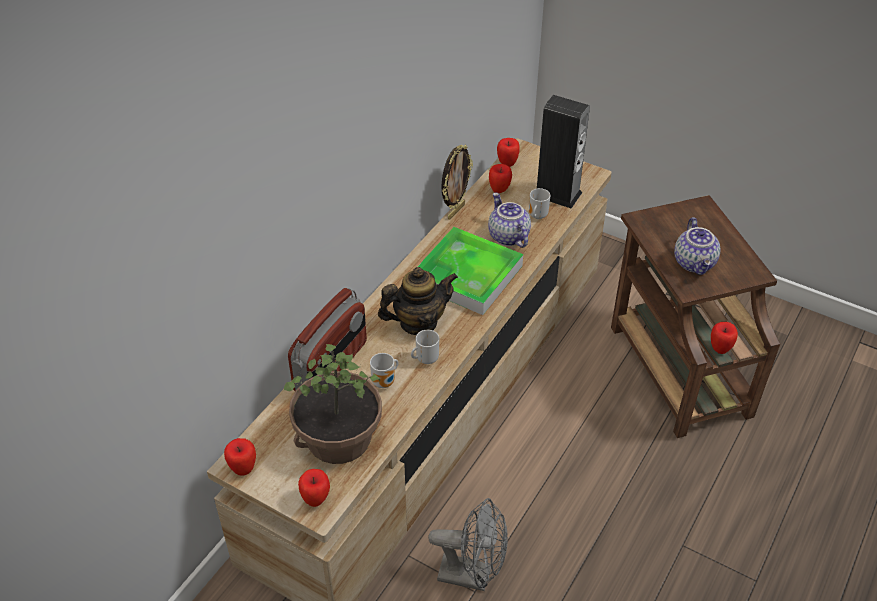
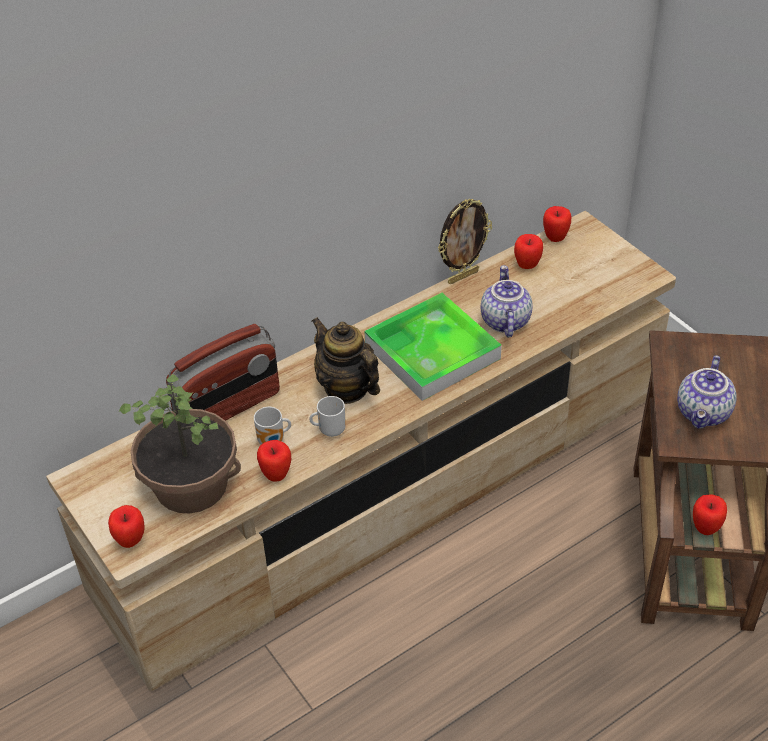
camera: 25 degrees right, 0 degrees up
(243, 468) = (81, 485): apple -> apple (276, 475)
(418, 323) = (346, 388): teapot -> teapot turned 135 degrees counterclockwise
(472, 575) = (319, 691): grey fan -> none
(536, 216) = (552, 307): mug -> none
(557, 194) = (593, 287): speaker -> none

